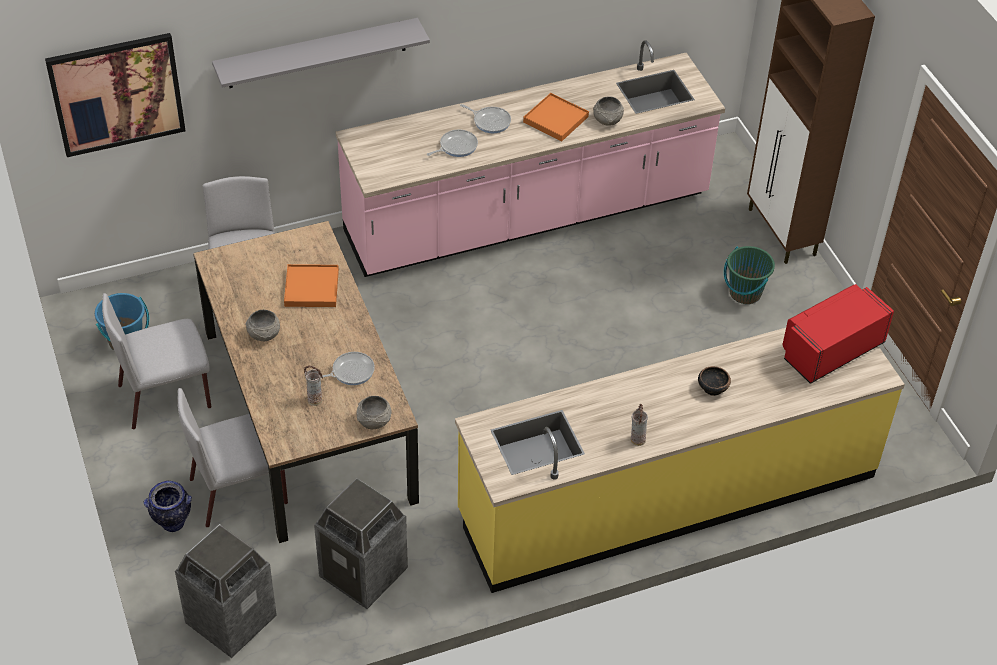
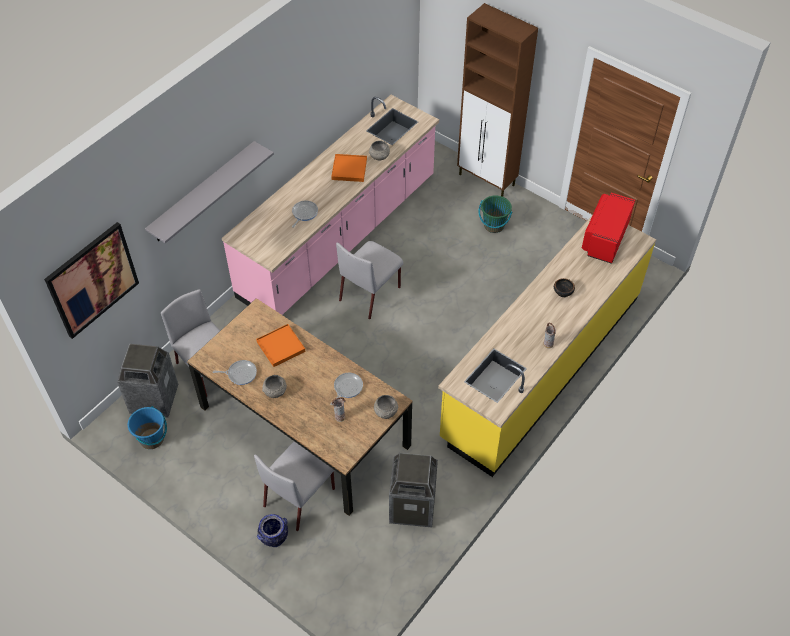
camera: 30 degrees left, 5 degrees up
(166, 396) = (206, 461): grey chair -> grey chair (370, 293)
(230, 620) = (357, 581): trash can -> trash can (154, 399)
(490, 121) = (311, 188): frying pan -> frying pan (240, 373)

